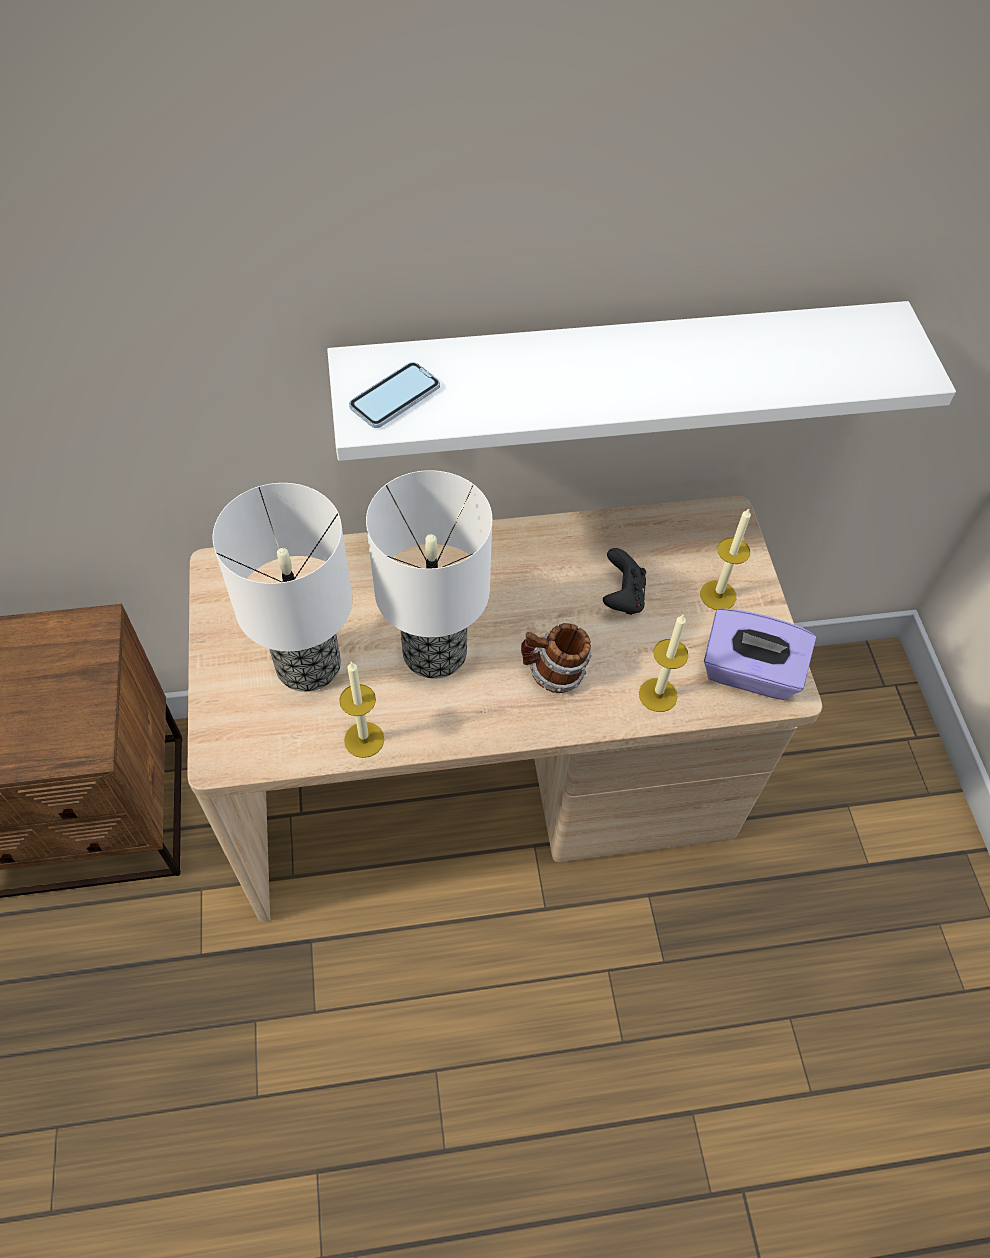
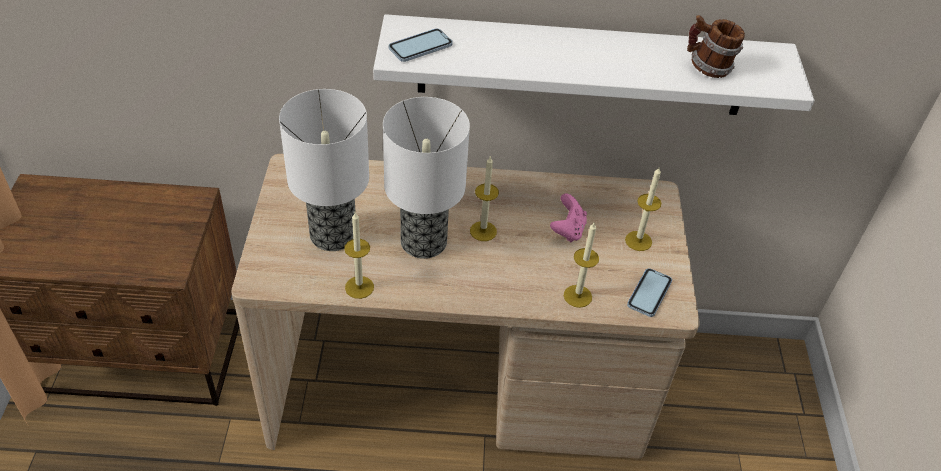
camera: 10 degrees right, 10 degrees down
(511, 619) = (483, 231): none -> candle
(553, 674) = (504, 270): mug -> mug (707, 68)
(622, 596) = (567, 230): black game controller -> pink game controller
(749, 672) = (649, 293): purple tissue box -> phone

